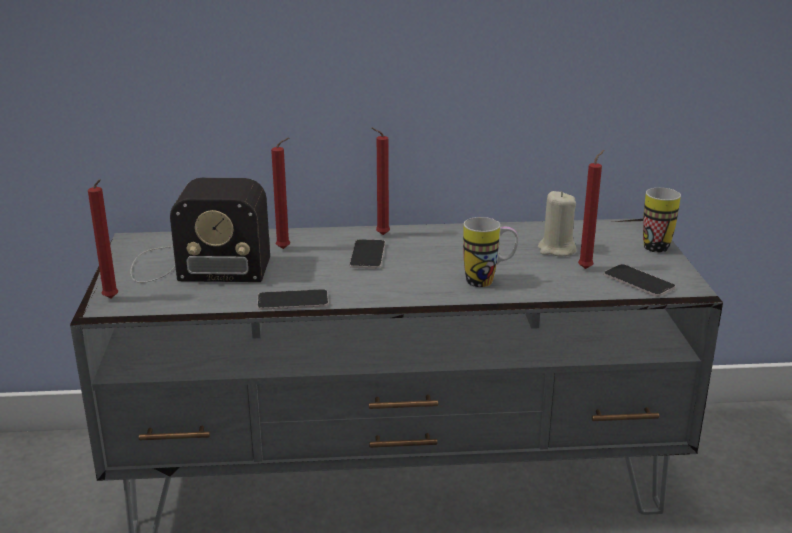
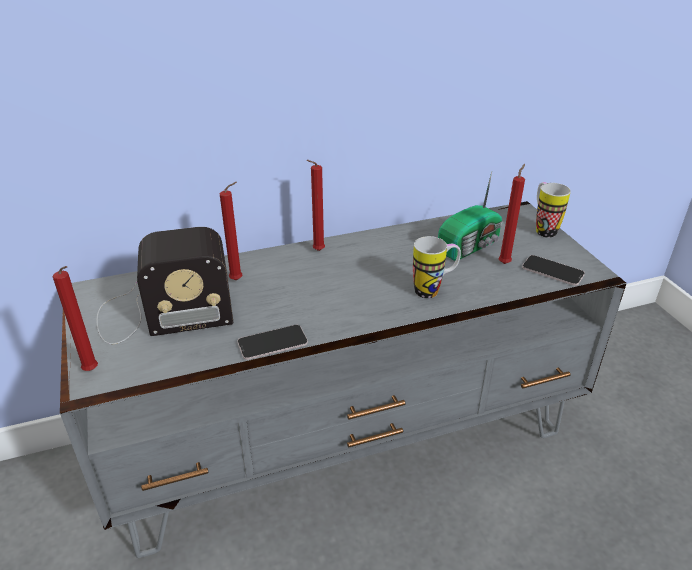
camera: 15 degrees left, 10 degrees up
(367, 255) = (316, 276): phone -> none
(556, 249) = (471, 246): beige candle -> radio

